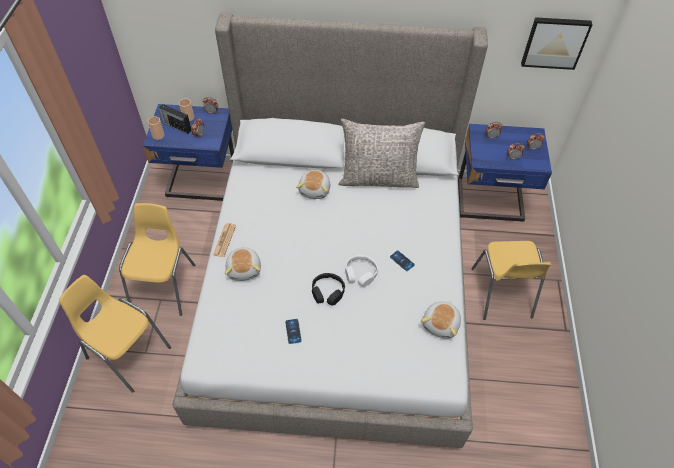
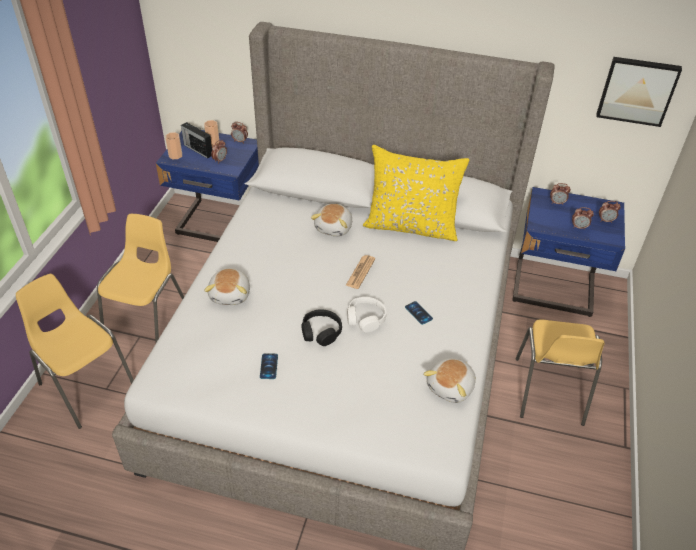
camera: 10 degrees right, 10 degrees down
(224, 240) = (216, 263): newspaper -> newspaper (360, 272)
(378, 178) = (411, 226): grey pillow -> yellow pillow

